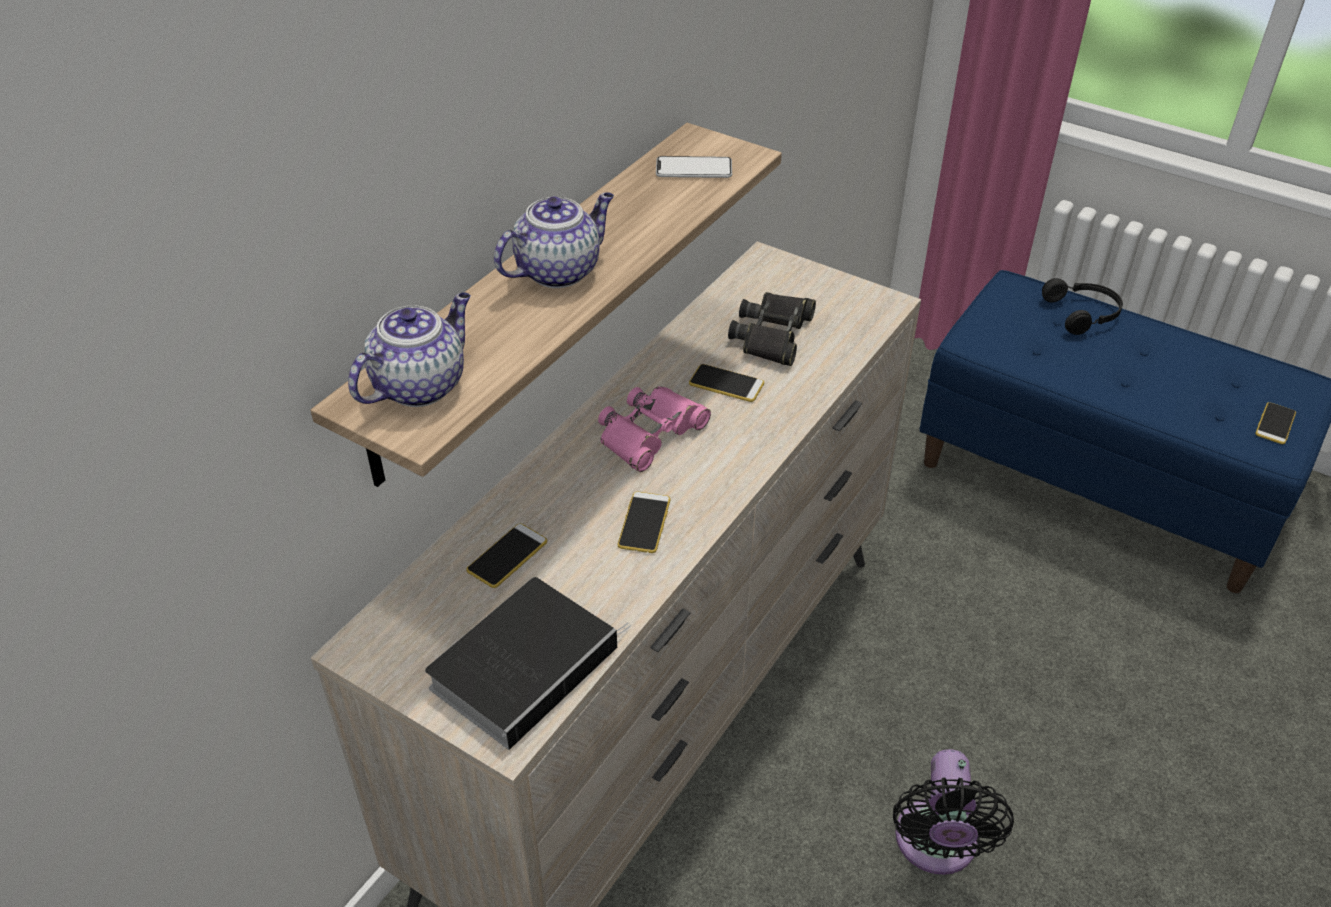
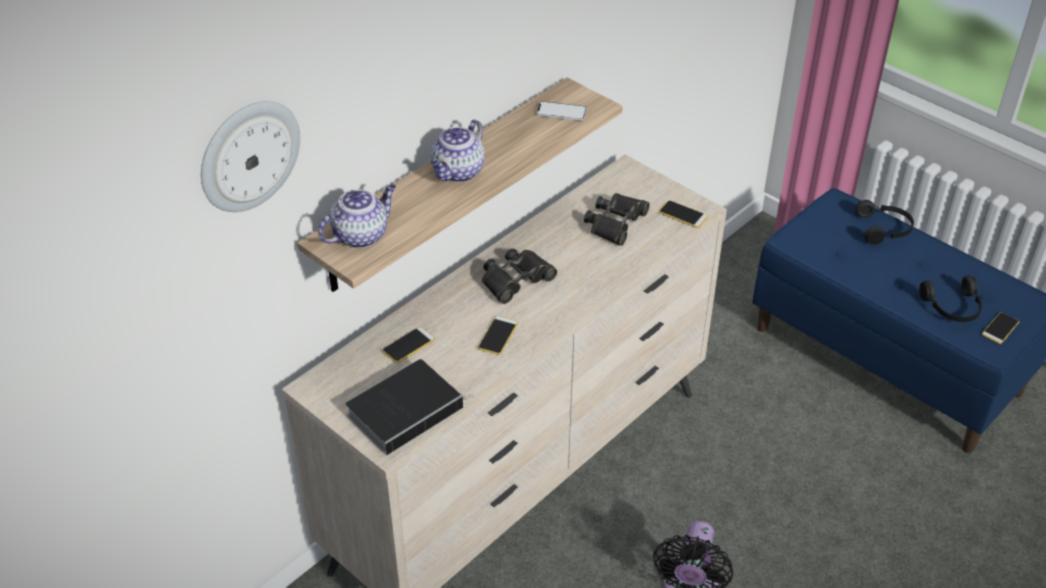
camera: 10 degrees right, 0 degrees up
(204, 253) = (248, 155): none -> wall clock
(559, 270) = (458, 172): teapot -> teapot turned 150 degrees clockwise
(650, 434) = (516, 280): pink binoculars -> black binoculars
(726, 384) = (575, 253): phone -> phone (683, 215)
(1206, 404) = (953, 307): none -> black headphones

